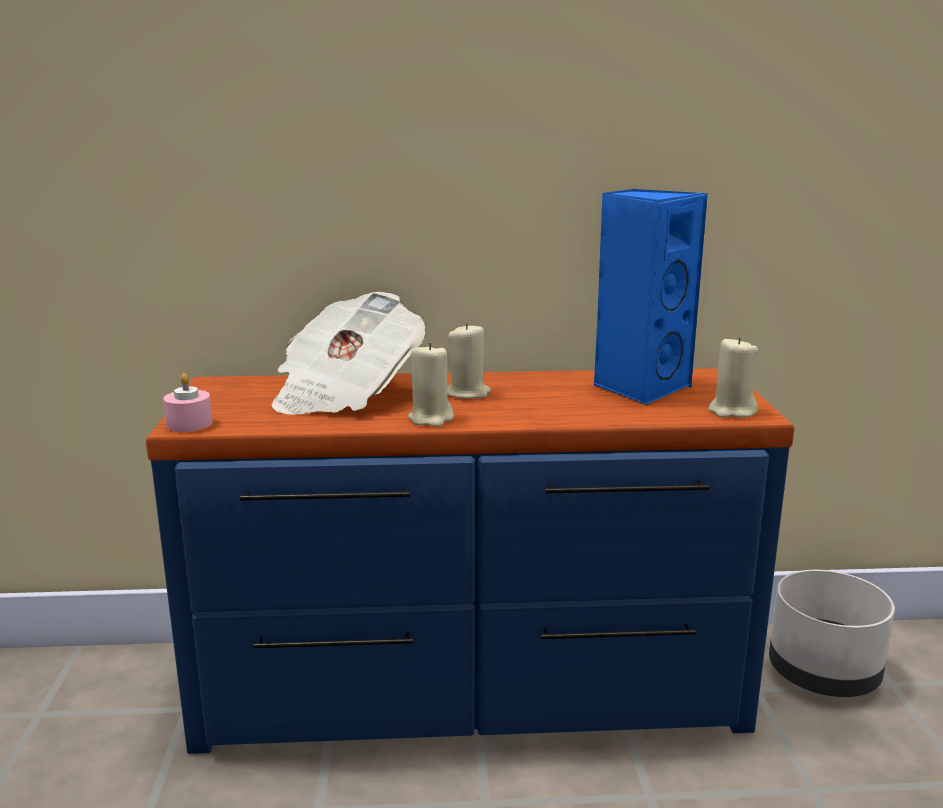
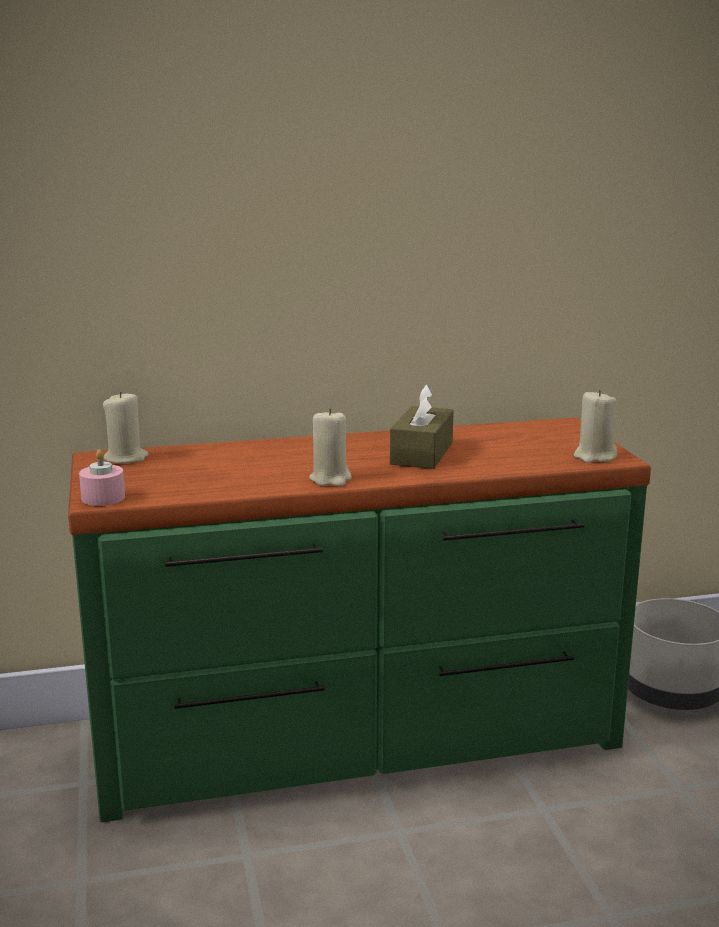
camera: 10 degrees left, 0 degrees up
(345, 394) = (236, 461): newspaper -> none
(467, 393) = (351, 453): beige candle -> beige candle (126, 458)
(471, 693) = (358, 740): blue dresser -> green dresser
(542, 397) = (422, 453): none -> brown tissue box
(640, 387) = (505, 439): blue speaker -> none

